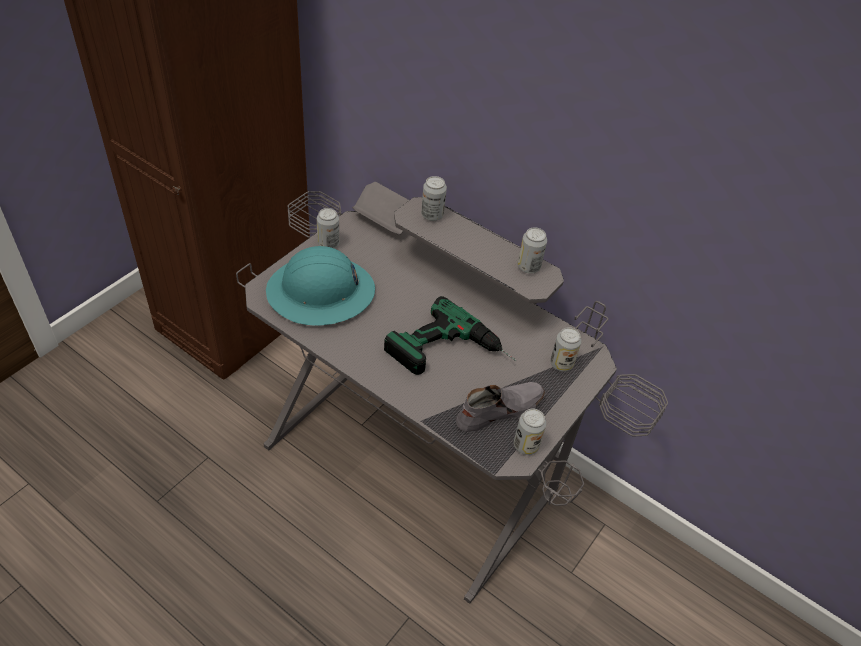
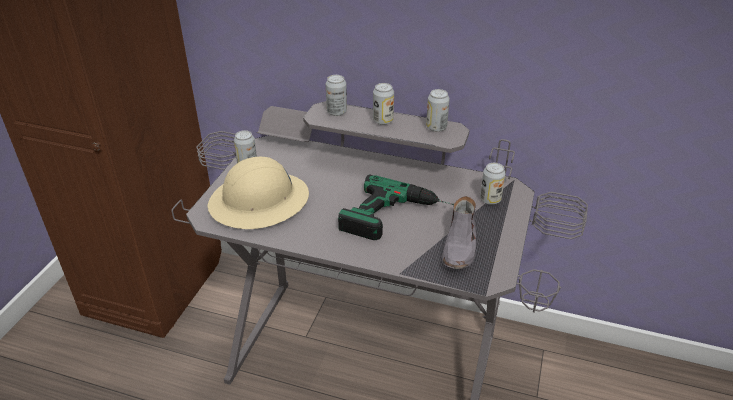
camera: 15 degrees left, 10 degrees down
(321, 293) = (259, 202): turquoise hard hat -> beige hard hat
(499, 410) = (460, 246): grey shoe -> grey shoe turned 150 degrees clockwise
(526, 445) = (498, 265): can -> can (383, 121)

